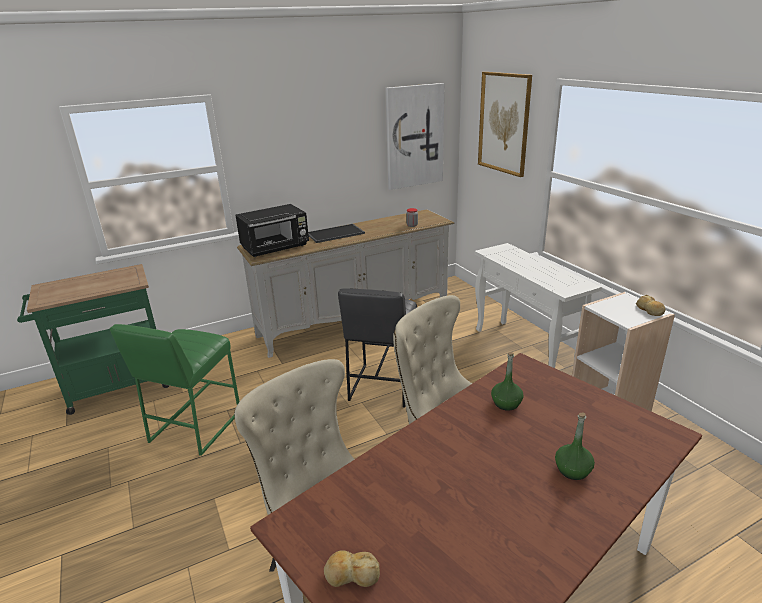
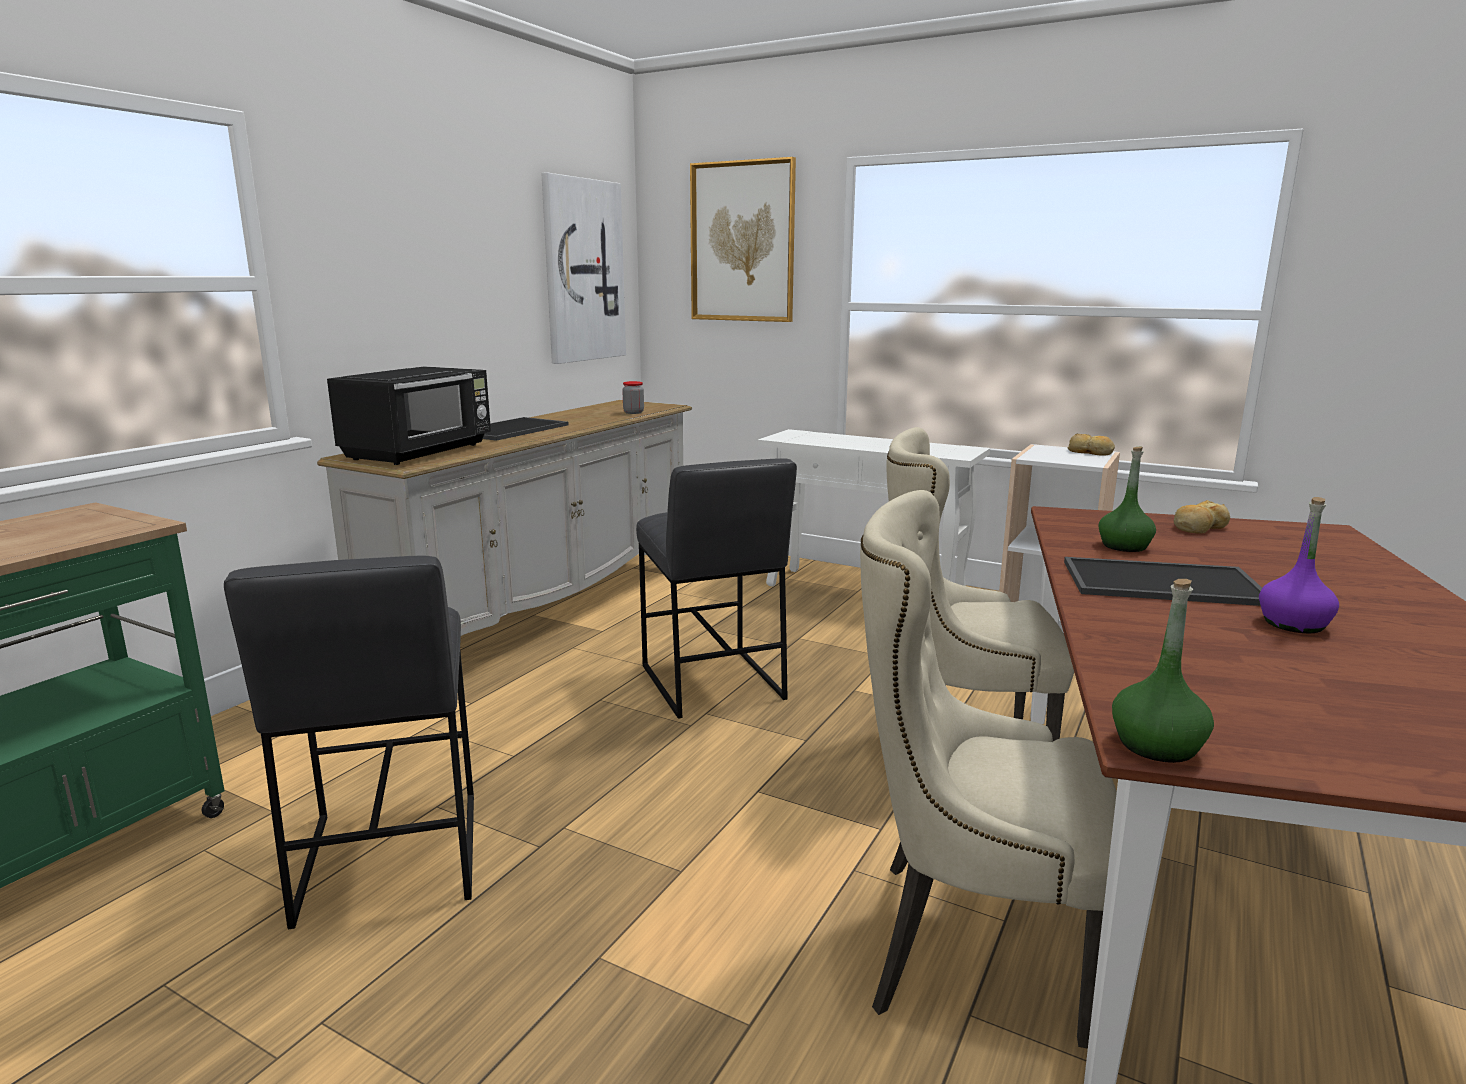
camera: 35 degrees left, 10 degrees down
(195, 427) = (390, 858): green stool -> grey stool
(352, 574) = (1364, 749): bread -> bread (1199, 527)
(469, 438) = (1160, 583): none -> tray
(479, 494) = (1294, 624): none -> purple bottle
(572, 470) = (1323, 578): green bottle -> green bottle (1156, 746)

